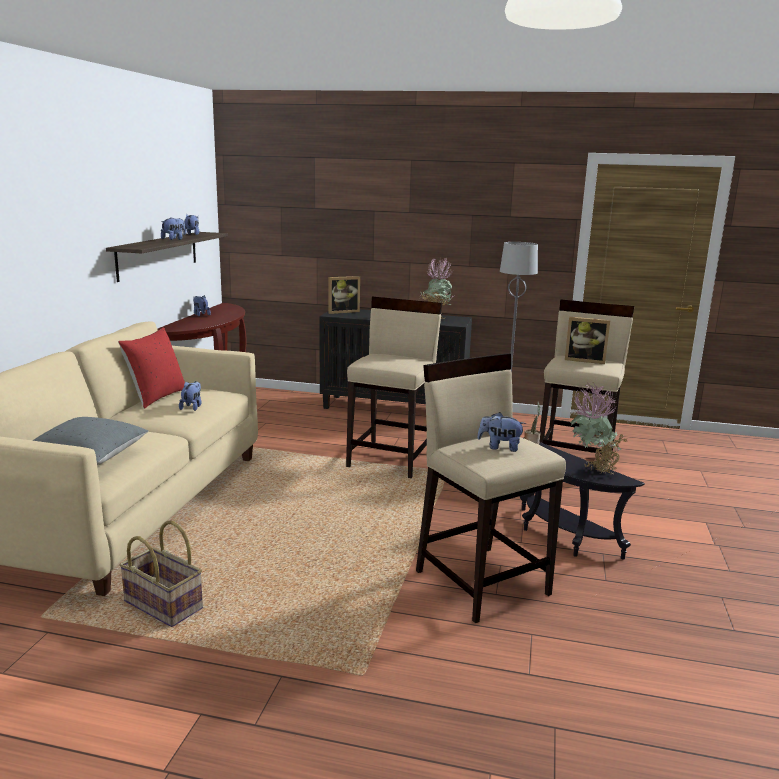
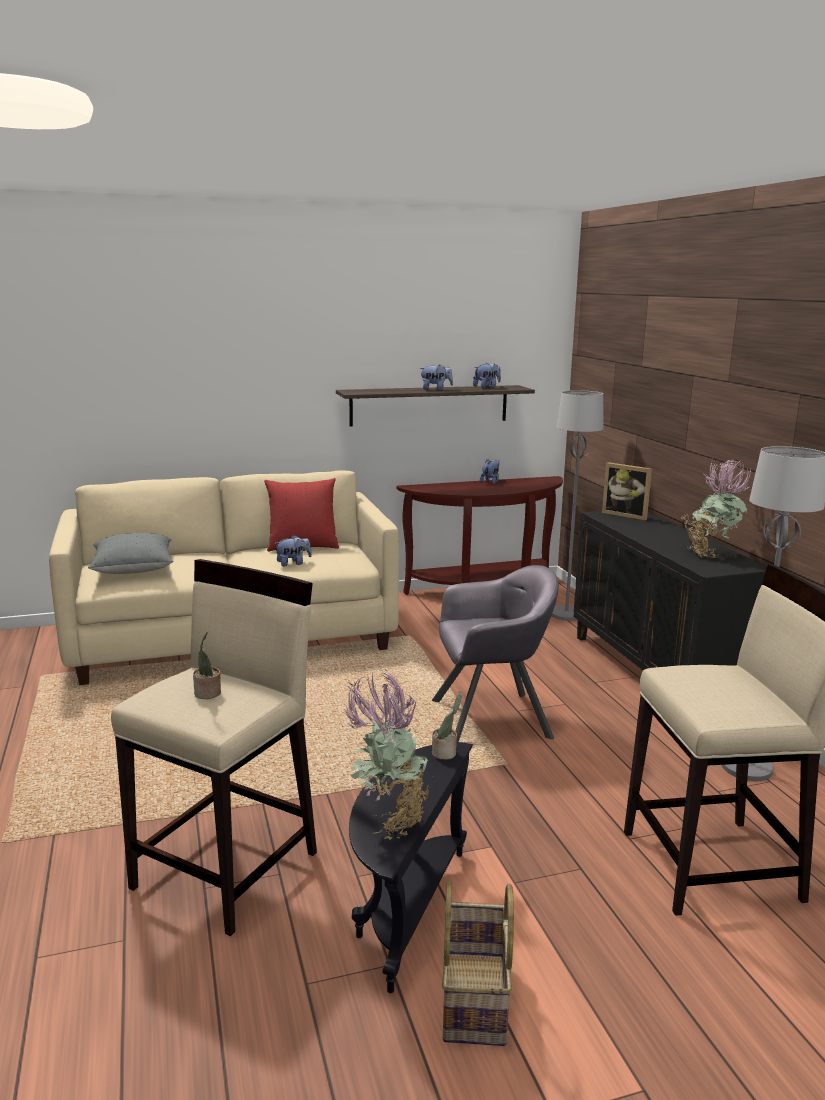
camera: 60 degrees right, 0 degrees up
(165, 605) = (80, 712): basket -> basket (476, 998)
(286, 400) = (566, 614): none -> grey floor lamp
(391, 459) = (491, 719): beige stool -> grey armchair
(500, 447) = (208, 694): plush toy -> potted plant
(585, 360) = (730, 686): picture frame -> none

